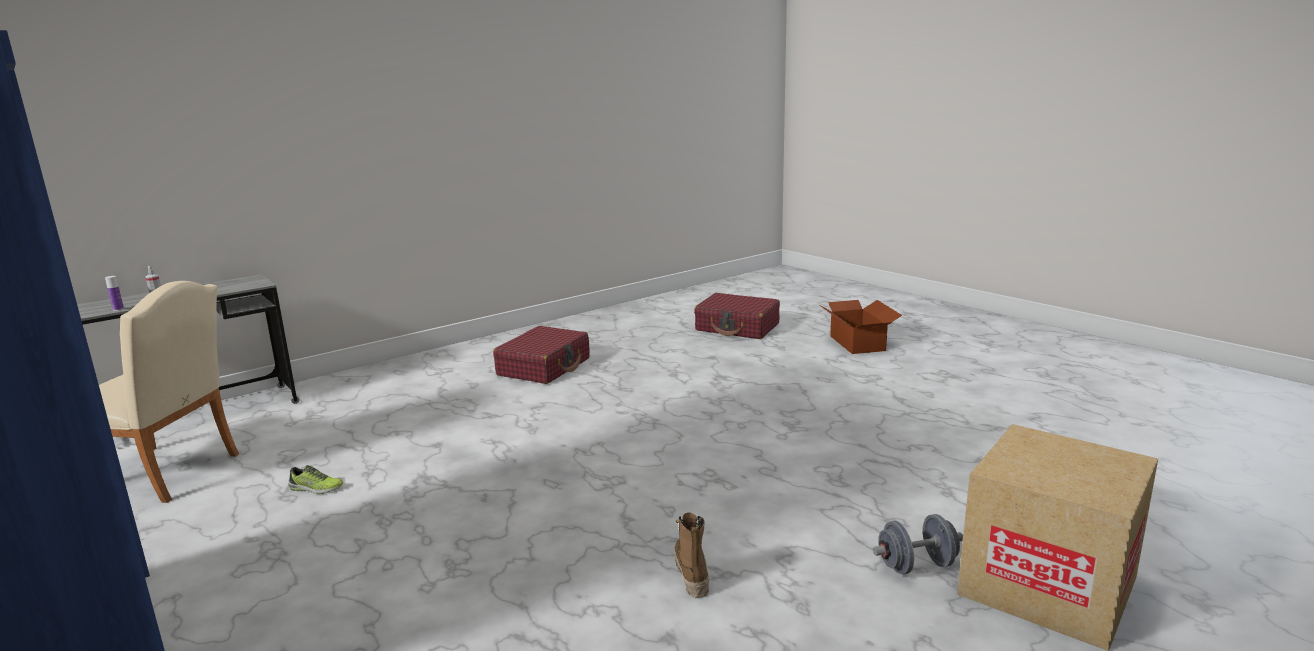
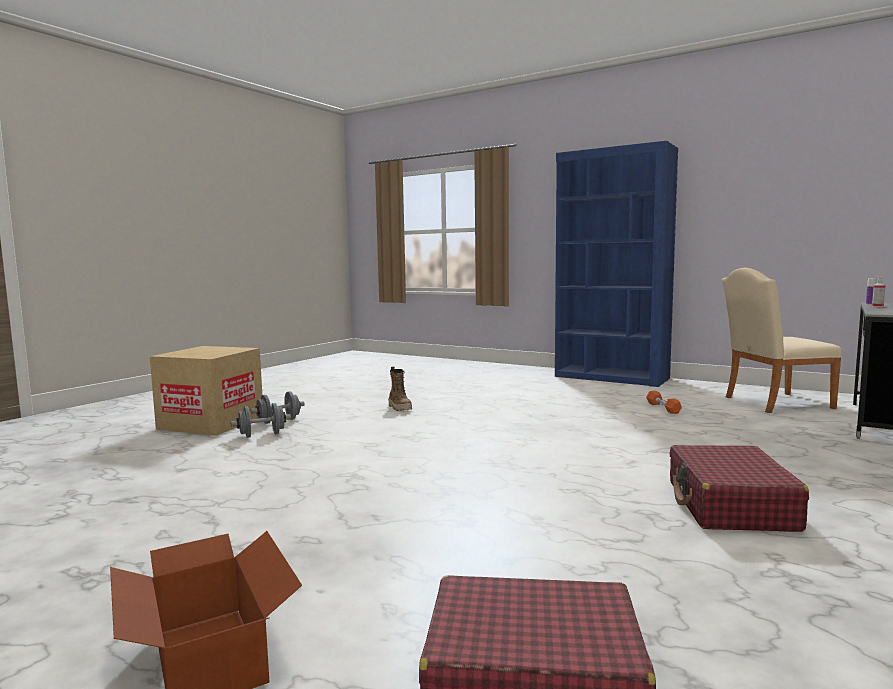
camera: 160 degrees right, 10 degrees down
(315, 488) = (663, 408): shoe -> orange dumbbell
(923, 521) = (262, 435): none -> grey dumbbell

